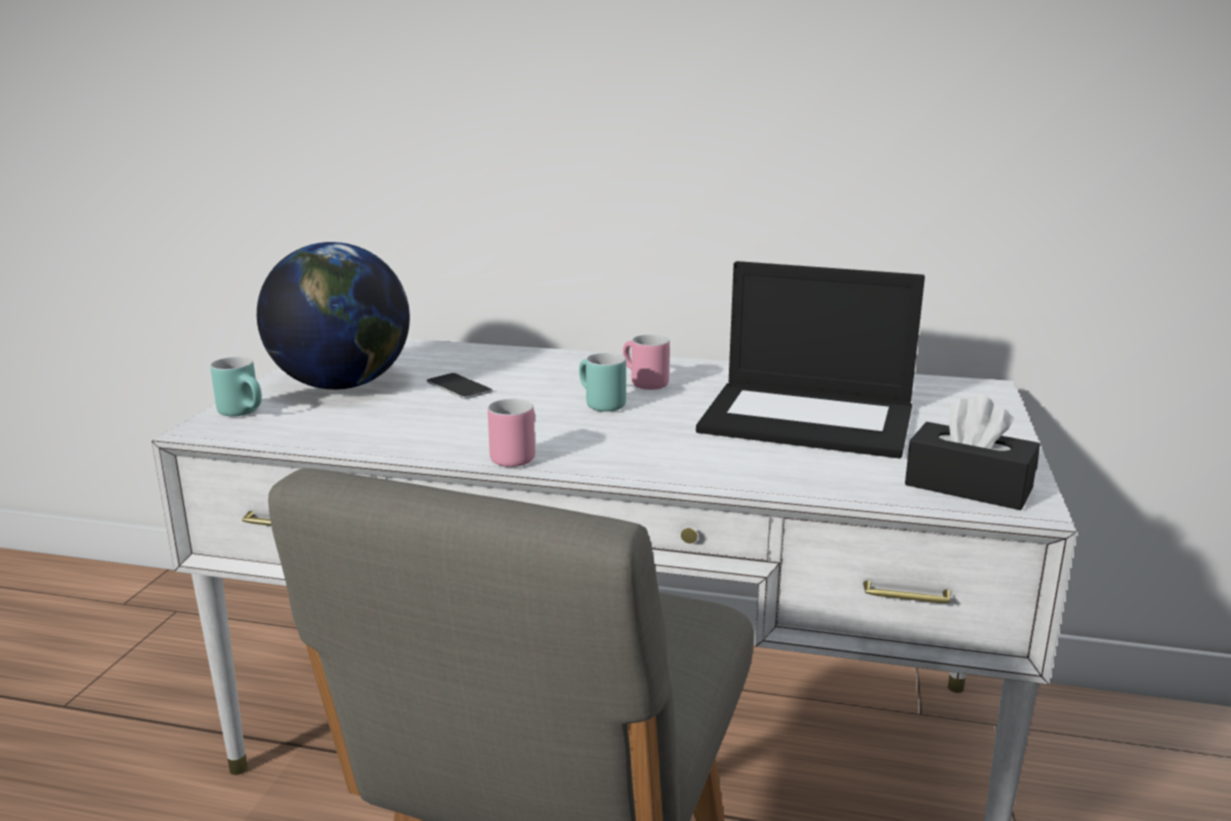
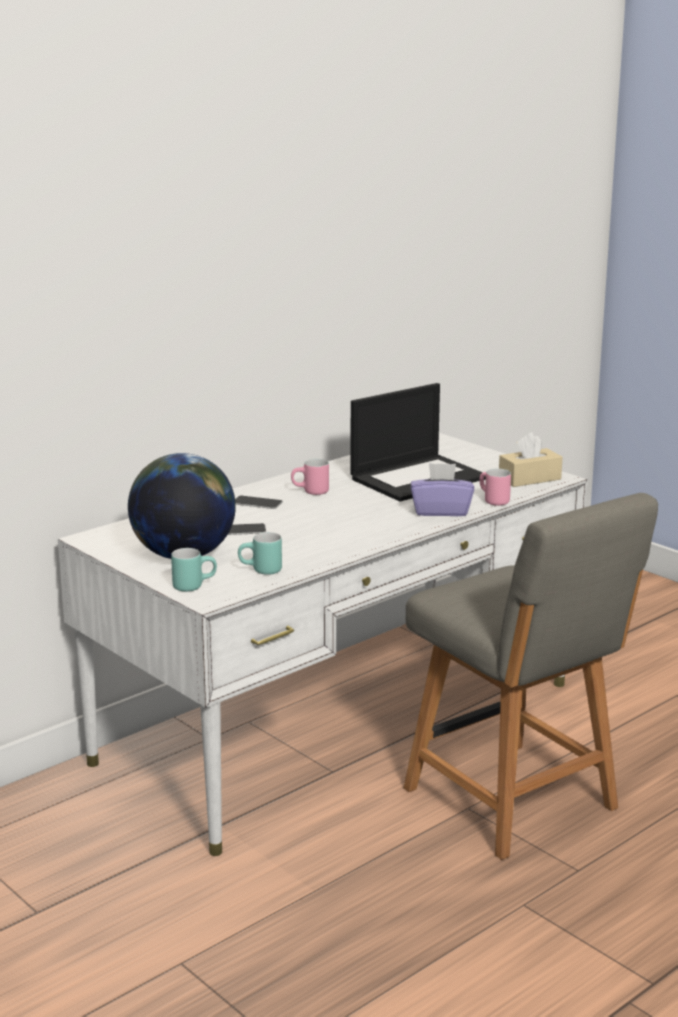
camera: 55 degrees left, 0 degrees up
(514, 455) = (370, 541): pink mug -> pink mug (491, 501)
(562, 371) = (257, 503): none -> phone
(598, 404) = (326, 509): turquoise mug -> turquoise mug (261, 571)
(705, 465) = (441, 511): none -> purple tissue box
(968, 486) = (529, 478): black tissue box -> beige tissue box

